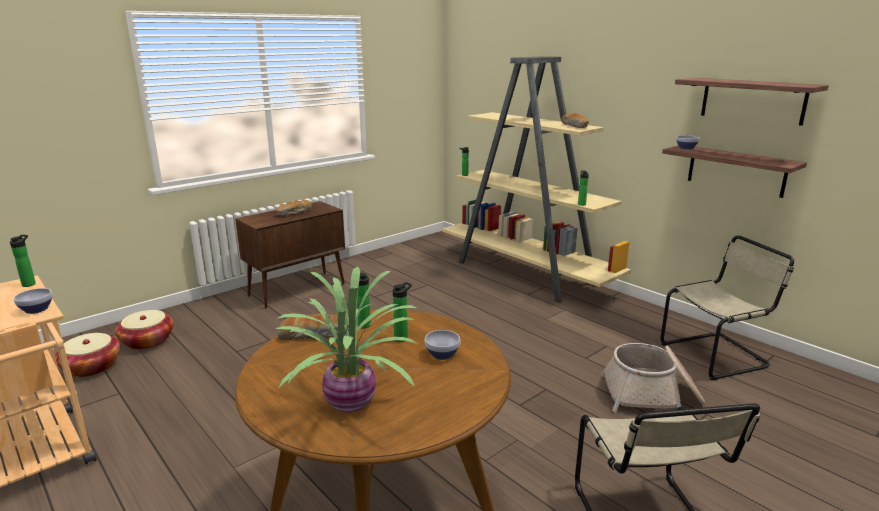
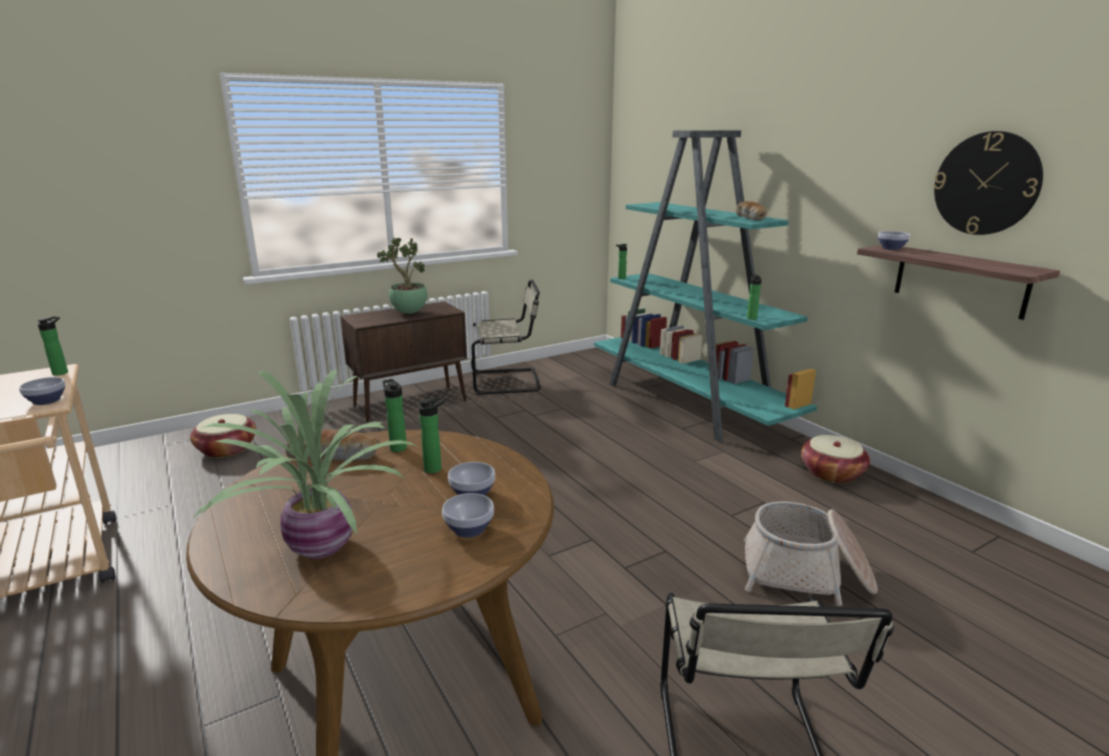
camera: 10 degrees right, 0 degrees up
(92, 367) = (158, 473): basket -> basket (831, 473)
(294, 213) = (408, 313): bread -> potted plant
(454, 379) = (469, 528): none -> bowl
(526, 274) = (689, 404): beige bookcase -> turquoise bookcase
(716, 355) = (914, 528): beige chair -> beige chair (508, 381)
(752, 100) = (986, 184): shelf -> wall clock

